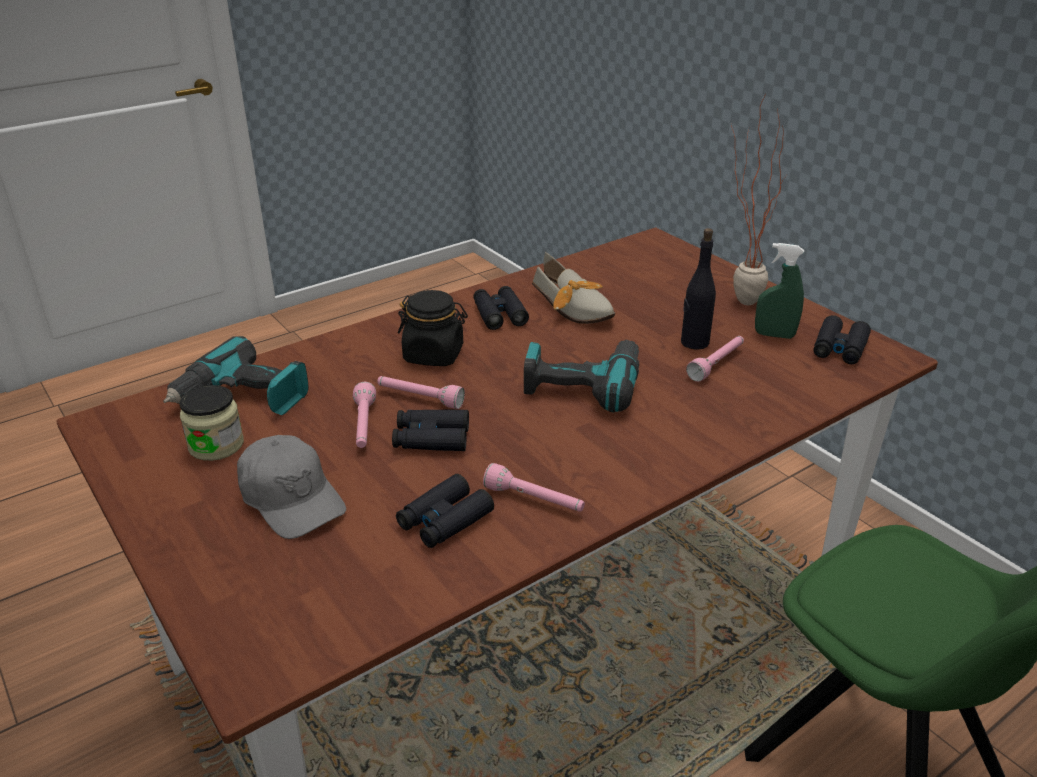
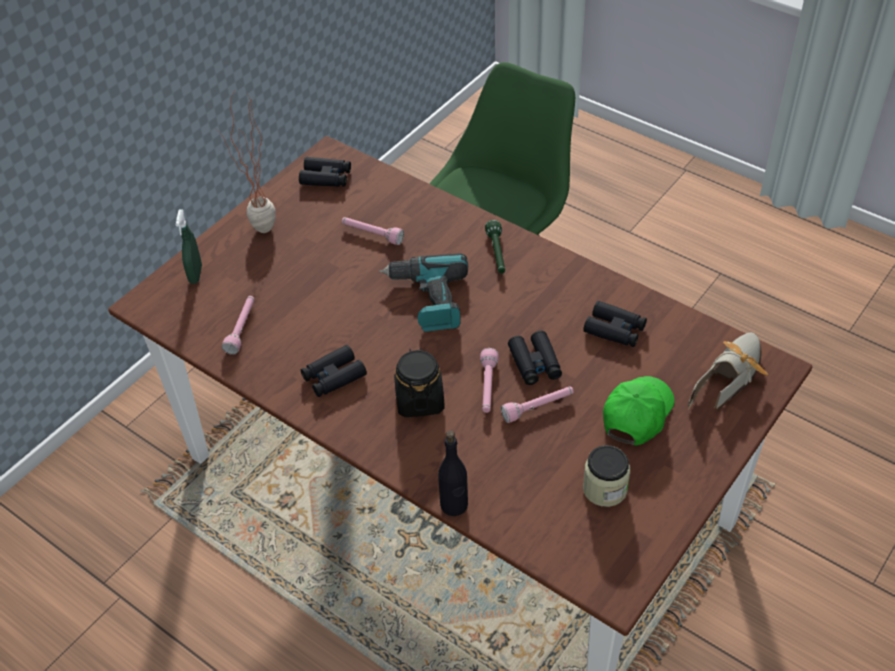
camera: 105 degrees left, 15 degrees up
(243, 398) = (537, 504): power drill -> none
(291, 498) = (637, 414): grey cap -> green cap
(534, 500) = (574, 293): pink flashlight -> pink flashlight (242, 328)
(575, 308) = (307, 329): shoe -> shoe (729, 376)
(645, 450) = (497, 254): none -> green flashlight
(694, 342) = (343, 250): black bottle -> black bottle (454, 505)
(774, 335) = (316, 210): green spray bottle -> green spray bottle (195, 274)

